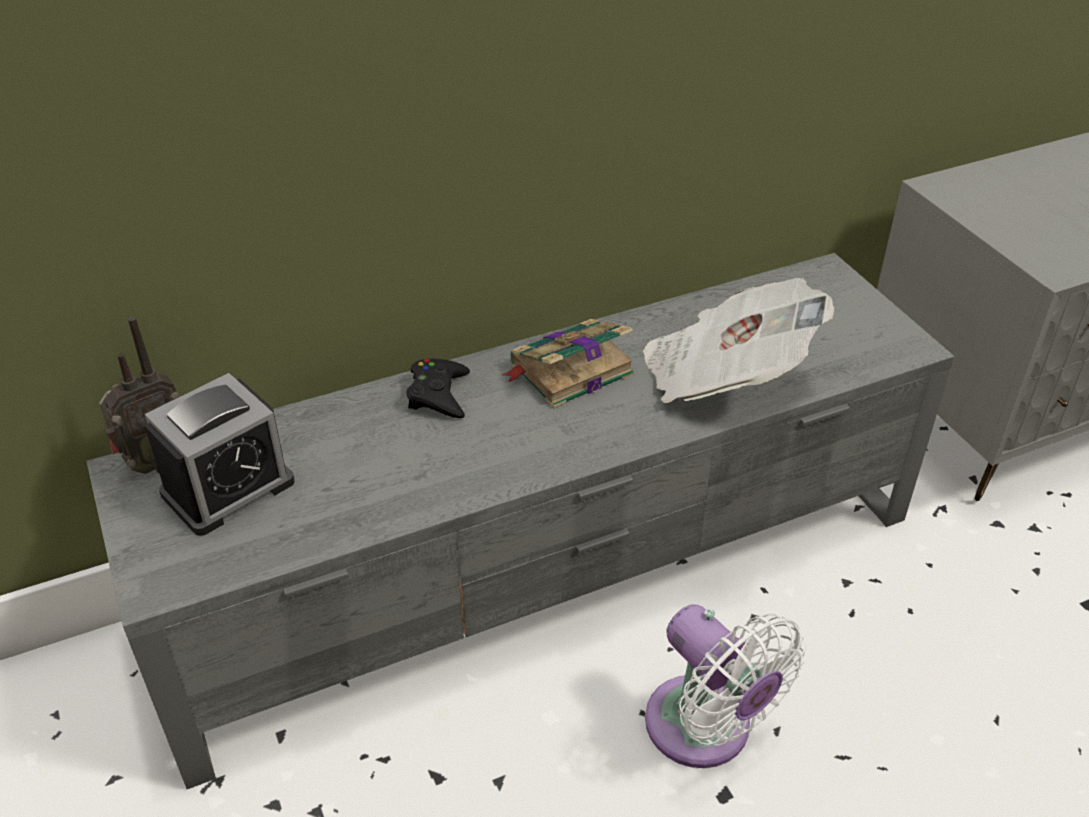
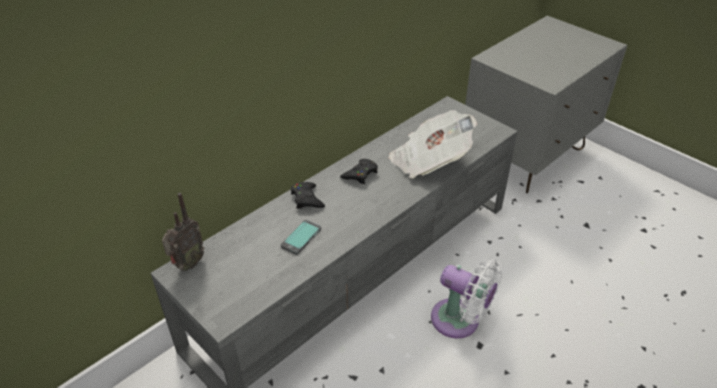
camera: 20 degrees left, 0 degrees up
(228, 488) = (231, 266): alarm clock -> none
(386, 467) = (301, 237): none -> phone
(569, 370) = (360, 174): book -> black game controller

